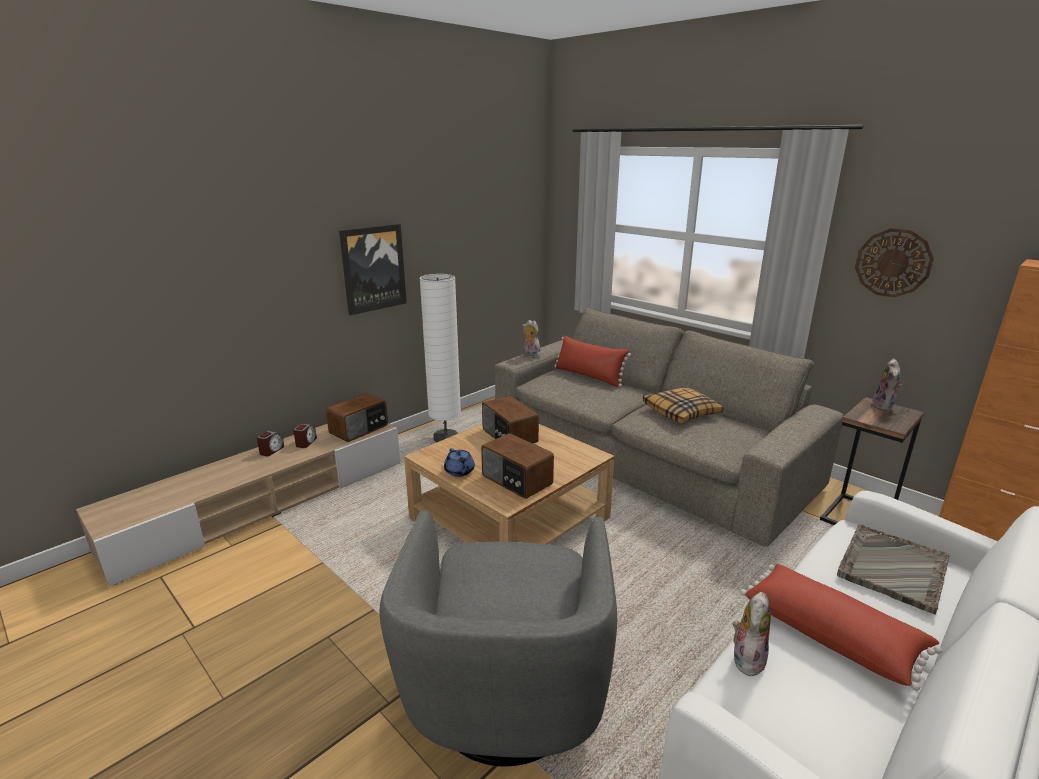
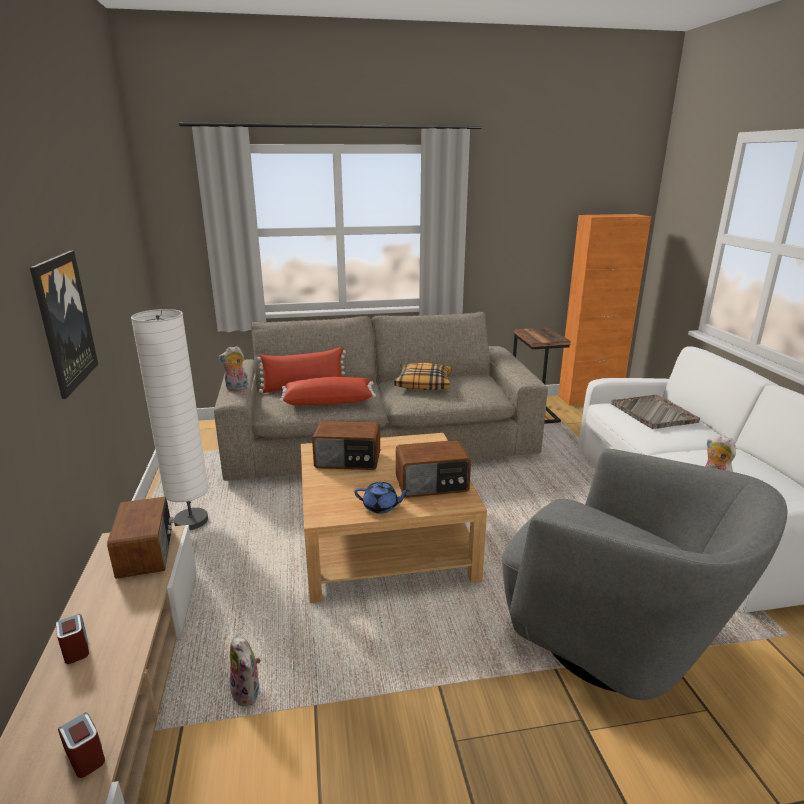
camera: 55 degrees left, 0 degrees up
(306, 442) = (107, 607): alarm clock -> alarm clock (85, 755)
(831, 634) = (700, 454): red pillow -> red pillow (328, 401)
(884, 407) = (533, 331): plush toy -> plush toy (248, 692)
(893, 263) = (506, 229): wall clock -> none

